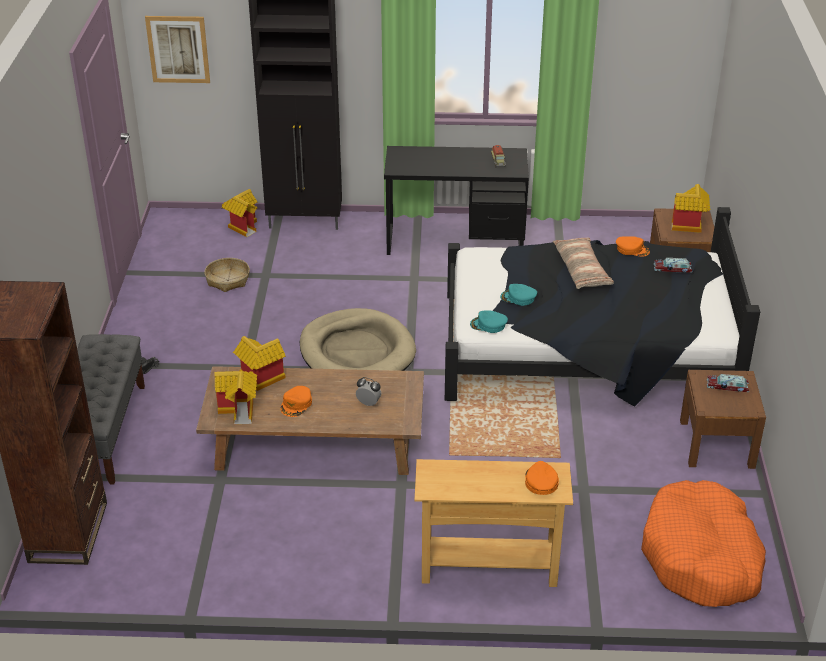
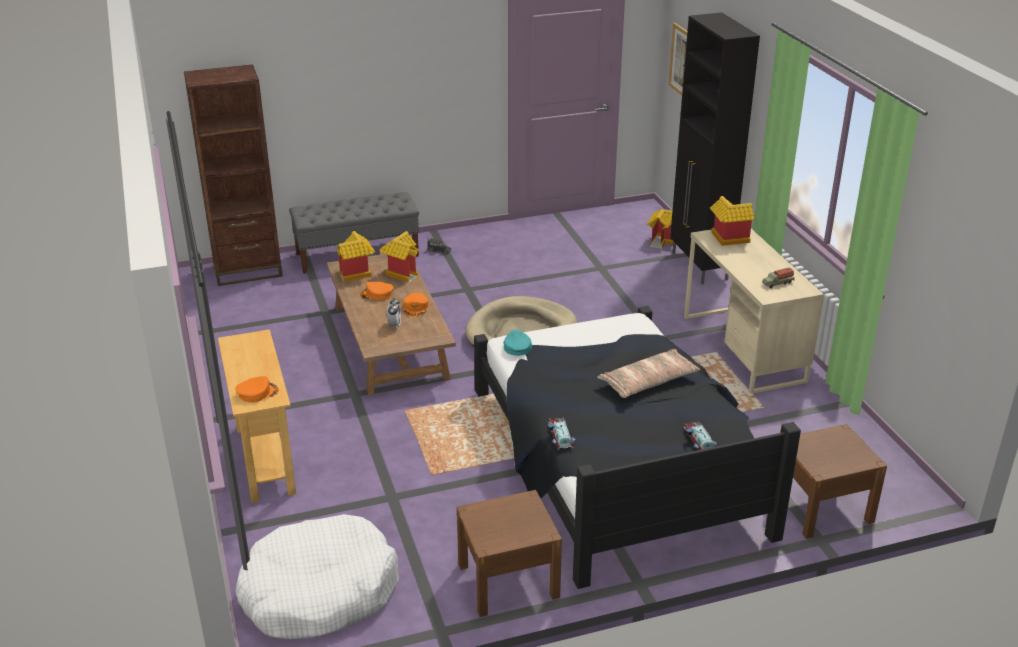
camera: 70 degrees right, 5 degrees down
(227, 280) = (579, 254): basket -> none
(455, 240) = (743, 348): black desk -> beige desk
(518, 298) = (570, 353): turquoise cap -> none
(632, 249) = (717, 408): orange cap -> orange cap (416, 308)
(688, 226) = (830, 454): toy house -> toy house (727, 239)
(701, 557) = (319, 592): orange dog bed -> white dog bed
(728, 387) = (519, 522): toy car -> toy car (559, 436)

